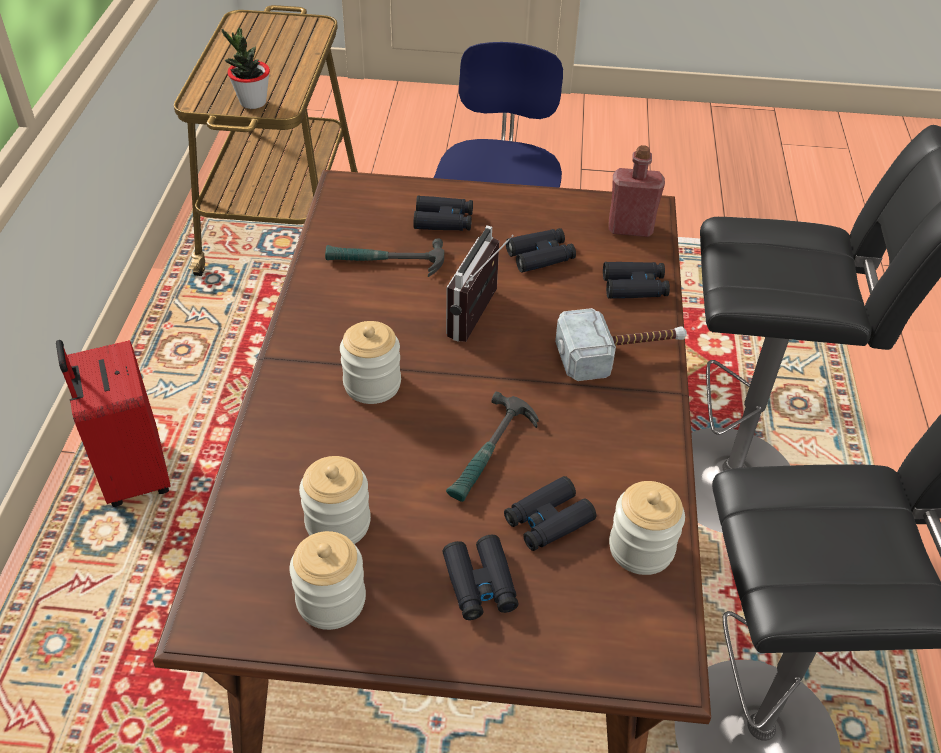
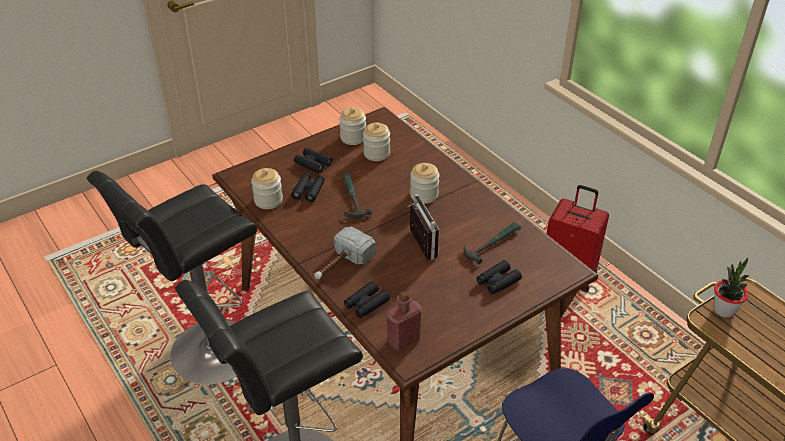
camera: 140 degrees right, 5 degrees down
(540, 256) = (429, 292): black binoculars -> none

